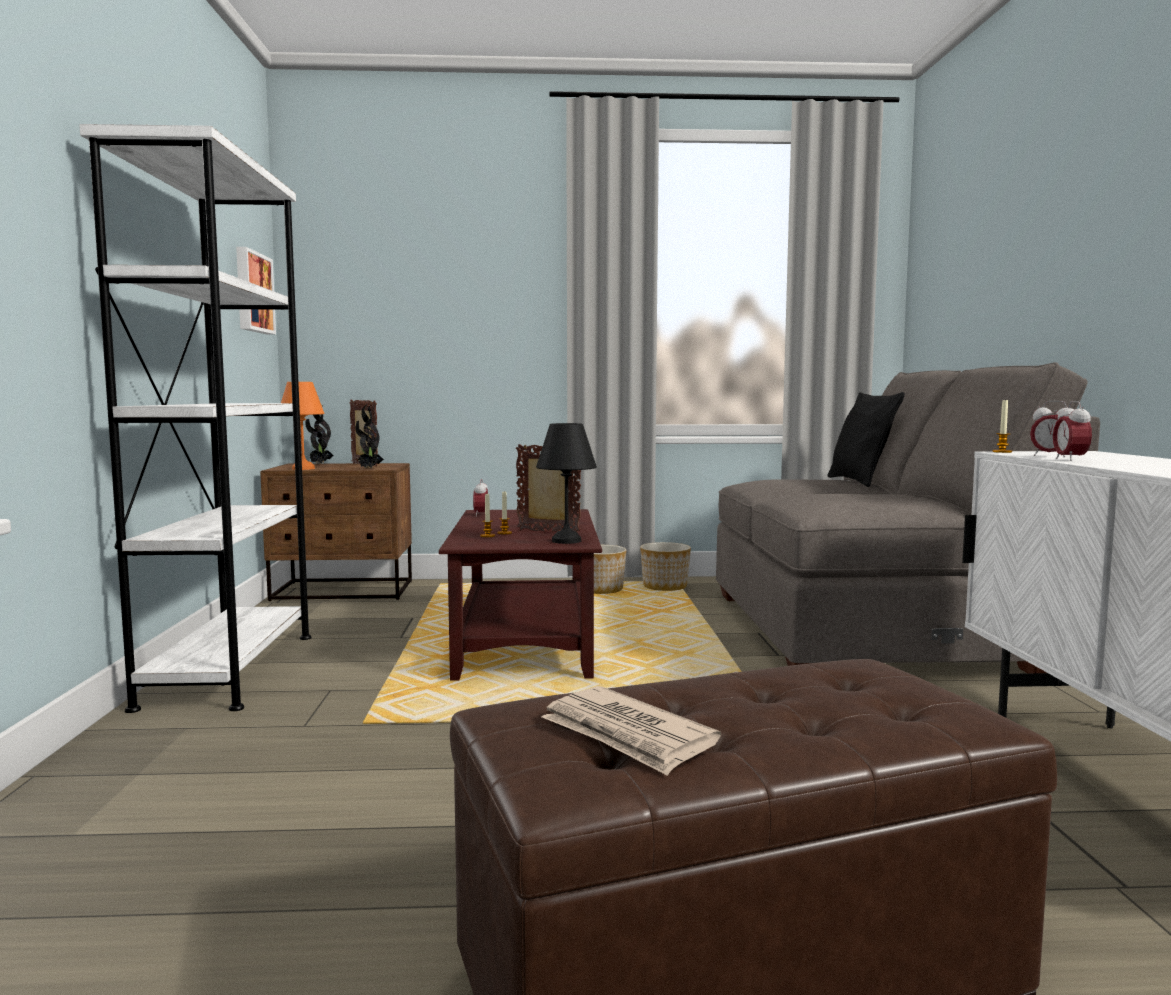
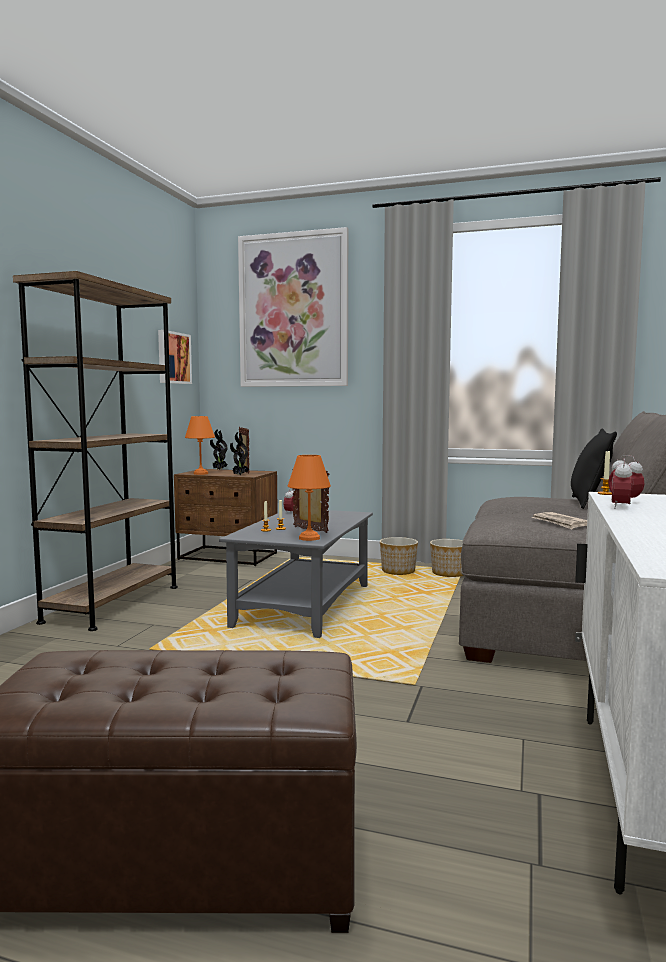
camera: 20 degrees right, 0 degrees up
(230, 669) = (113, 603): white bookcase -> brown bookcase
(429, 232) = (293, 310): none -> picture
(526, 642) = (304, 606): brown coffee table -> grey coffee table
(566, 541) = (309, 538): black table lamp -> orange table lamp
(627, 735) = (82, 682): newspaper -> newspaper (560, 523)

